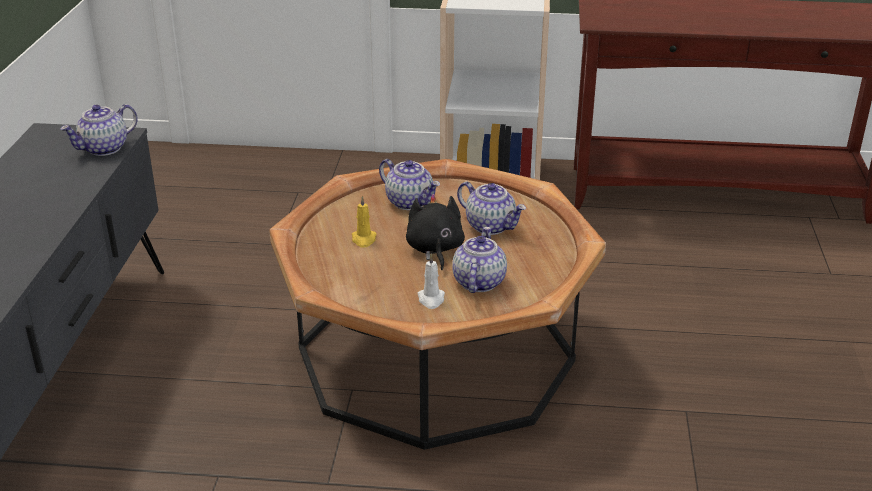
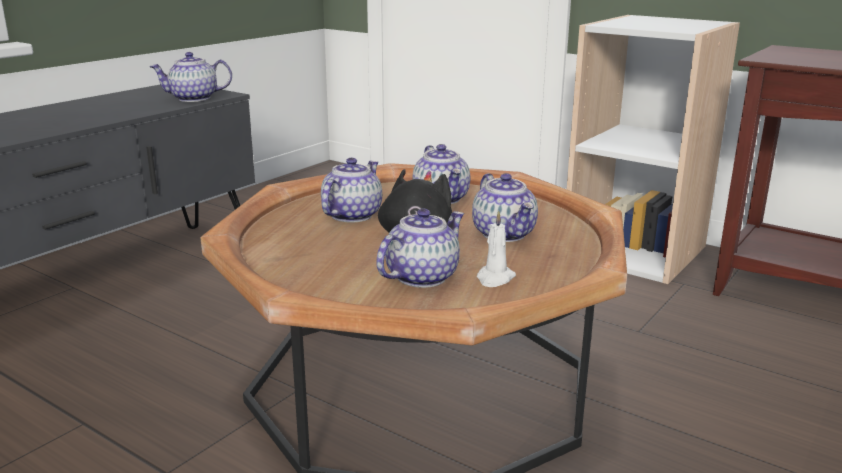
camera: 30 degrees right, 10 degrees down
(364, 239) = (351, 215): yellow candle -> teapot
(431, 299) = (345, 278): white candle -> white candle (495, 278)

